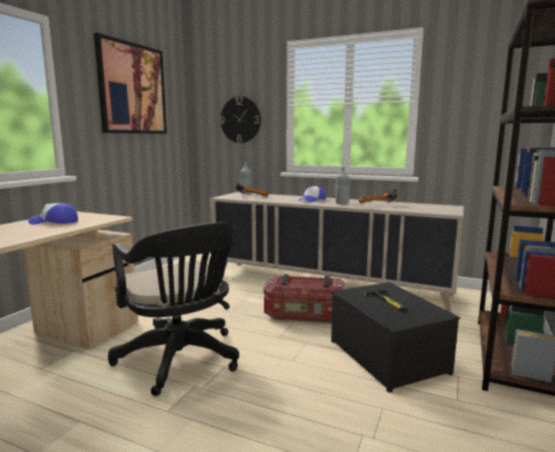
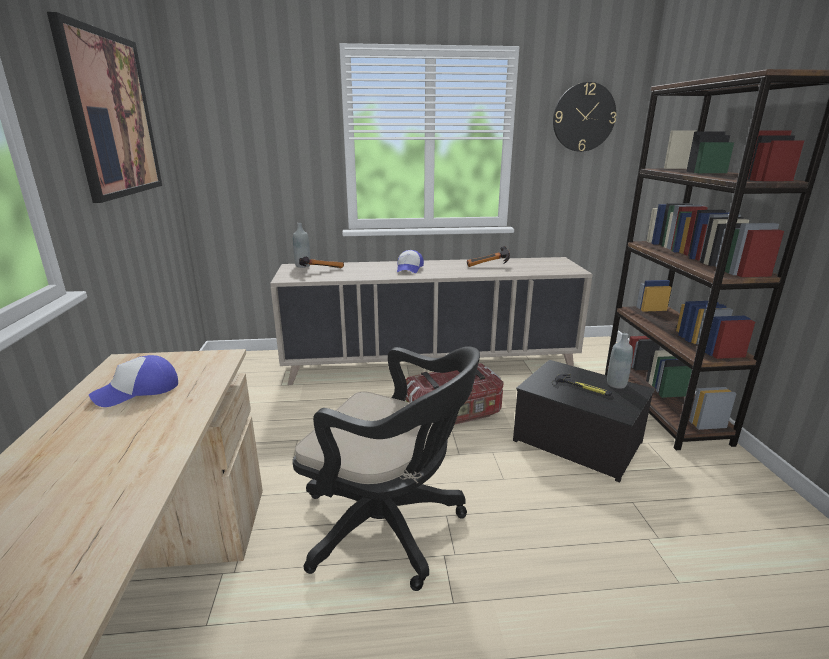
camera: 30 degrees left, 10 degrees up
(240, 120) = (271, 157): wall clock -> wall clock (583, 117)
(341, 203) = (451, 270): grey bottle -> grey bottle (616, 384)

